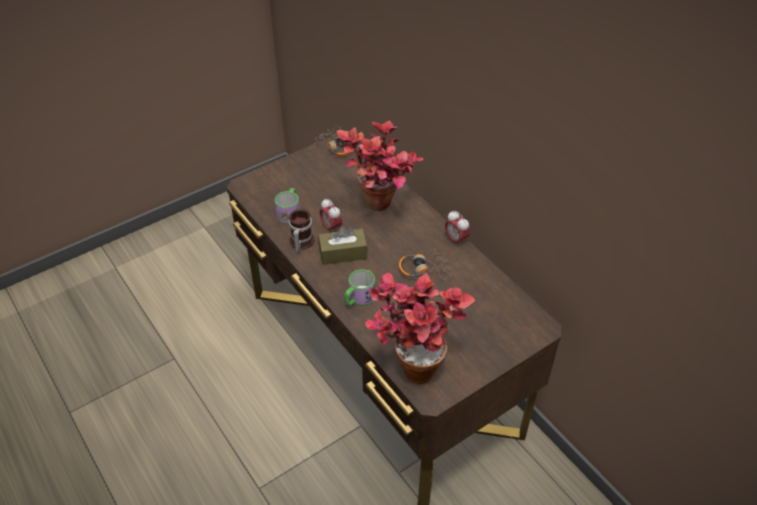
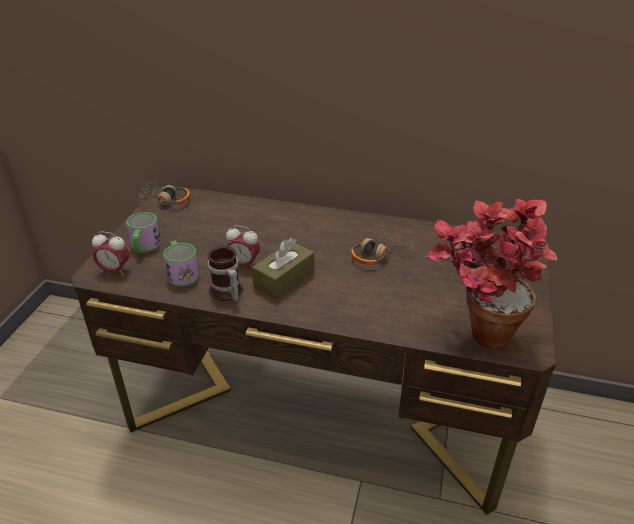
camera: 40 degrees left, 10 degrees down
(358, 299) = (351, 309): mug -> mug (144, 247)
(381, 210) = (275, 228): potted plant -> none
(456, 239) = (372, 218): alarm clock -> alarm clock (114, 270)

